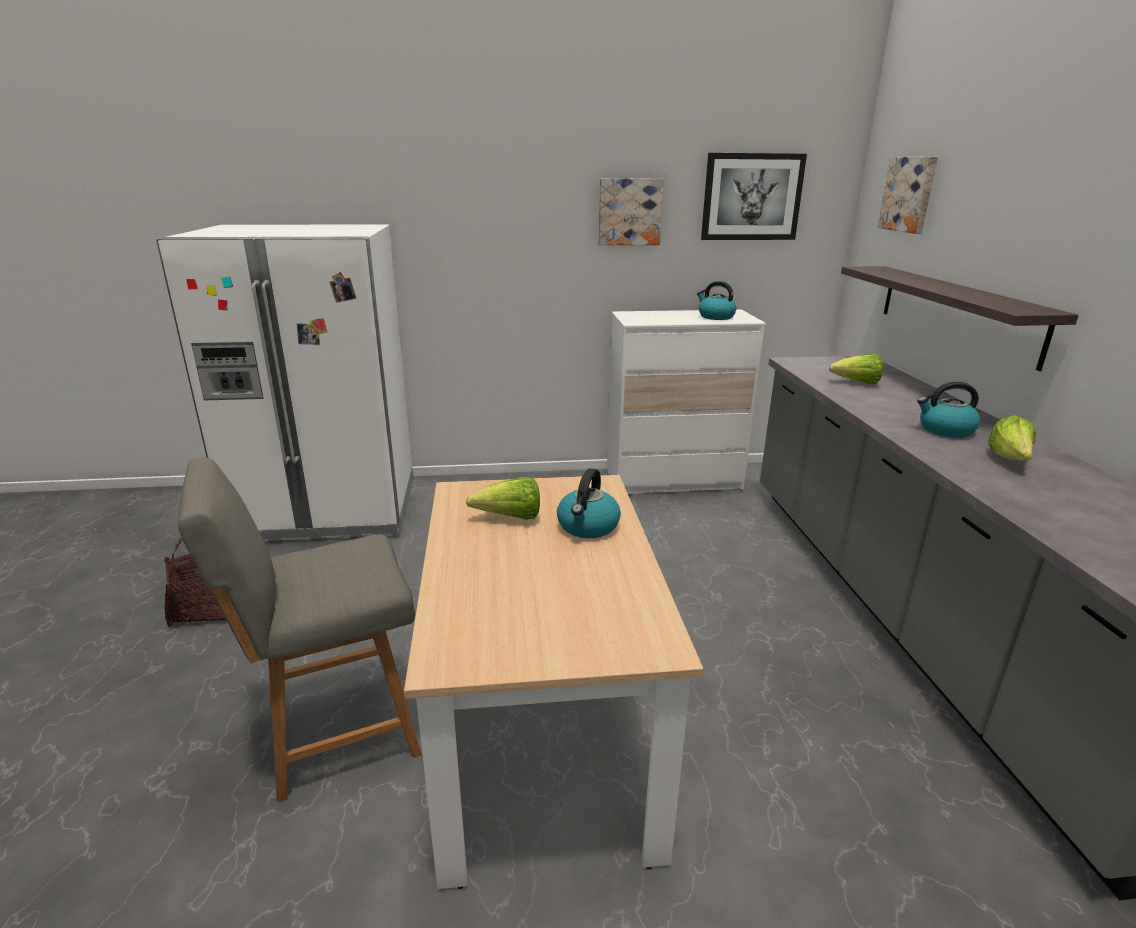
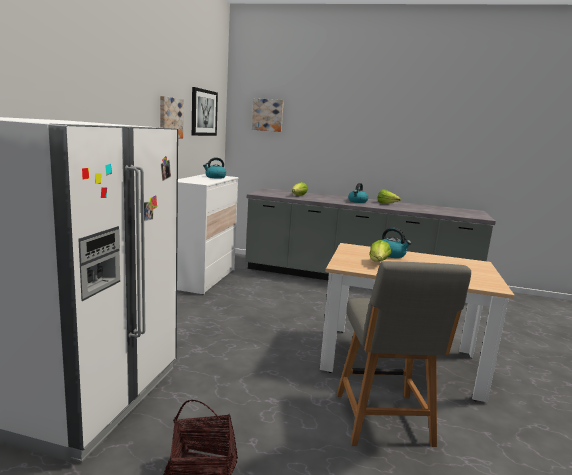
camera: 70 degrees left, 10 degrees down
(956, 312) = (312, 162): shelf -> none

